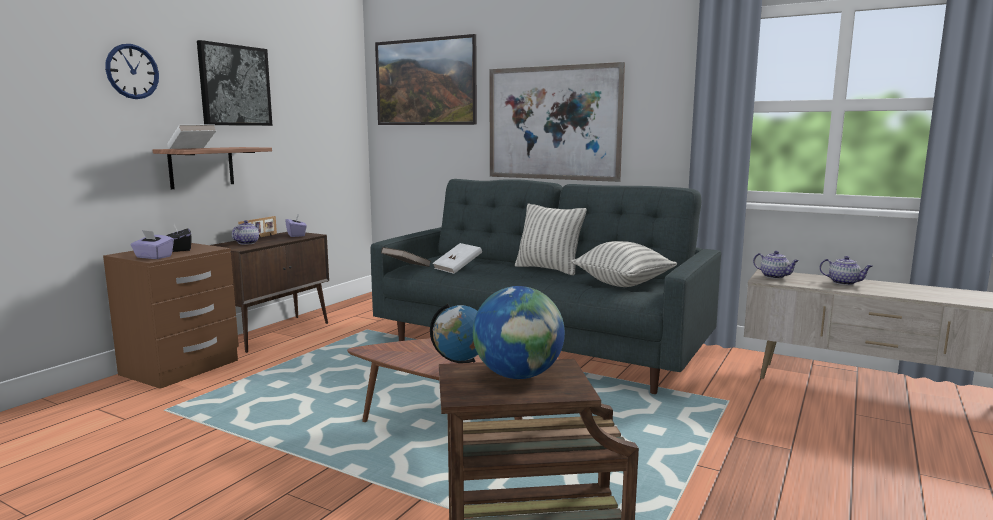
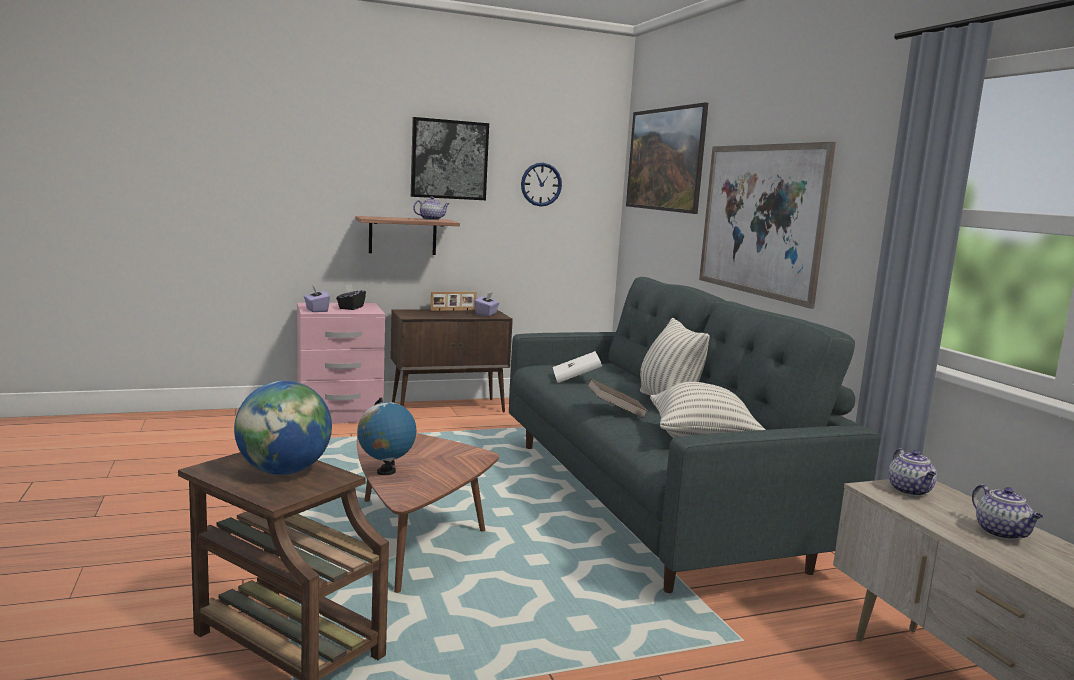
camera: 40 degrees right, 0 degrees up
(132, 71) = (345, 146): wall clock -> wall clock (541, 184)
(181, 368) = (339, 414): brown nightstand -> pink nightstand
(192, 148) = (379, 218): white book -> none
(247, 243) = (428, 313): teapot -> teapot (431, 219)
(406, 267) = (534, 366): brown book -> brown book (615, 412)

